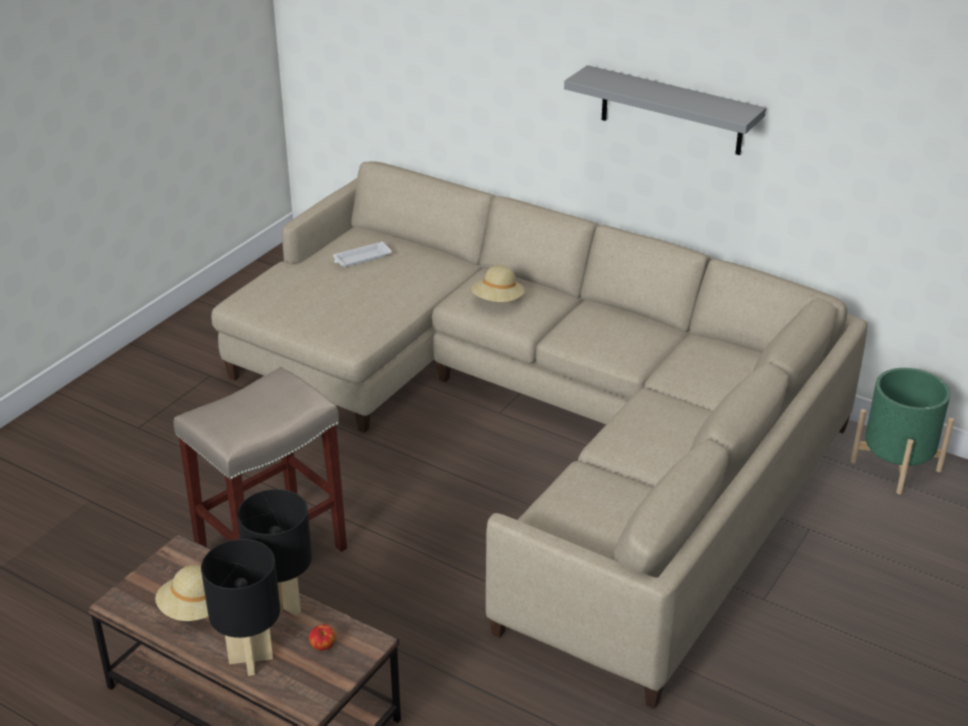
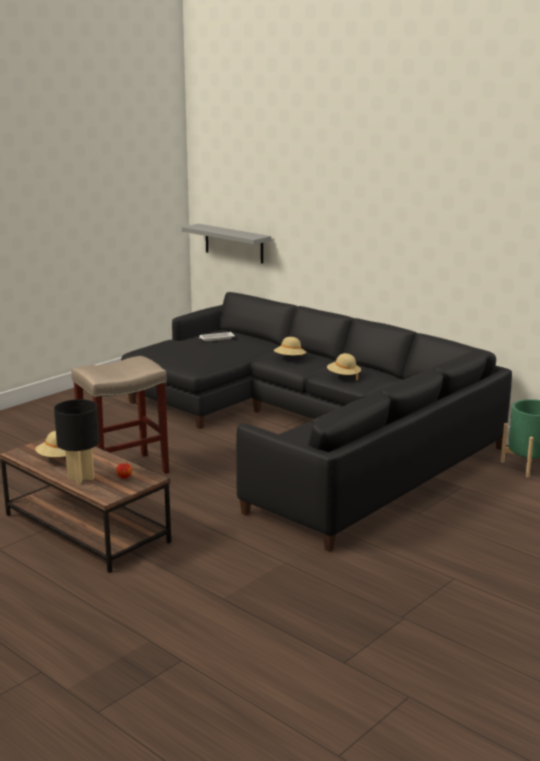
camera: 10 degrees right, 15 degrees down
(283, 605) = (109, 461): black table lamp -> none
(543, 424) = (310, 433): beige sofa -> black sofa
(598, 340) = (343, 376): none -> beige hat
(671, 111) = (397, 246): grey shelf -> grey shelf (234, 243)

